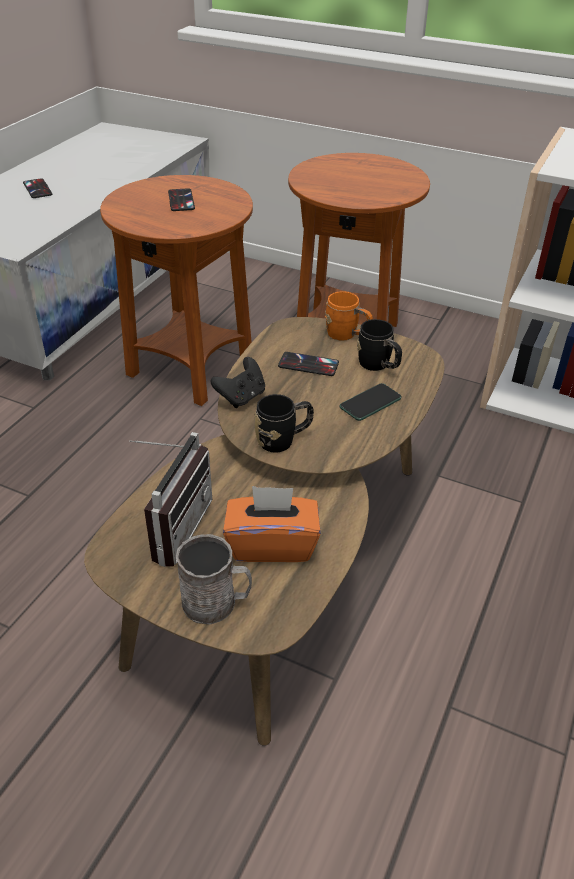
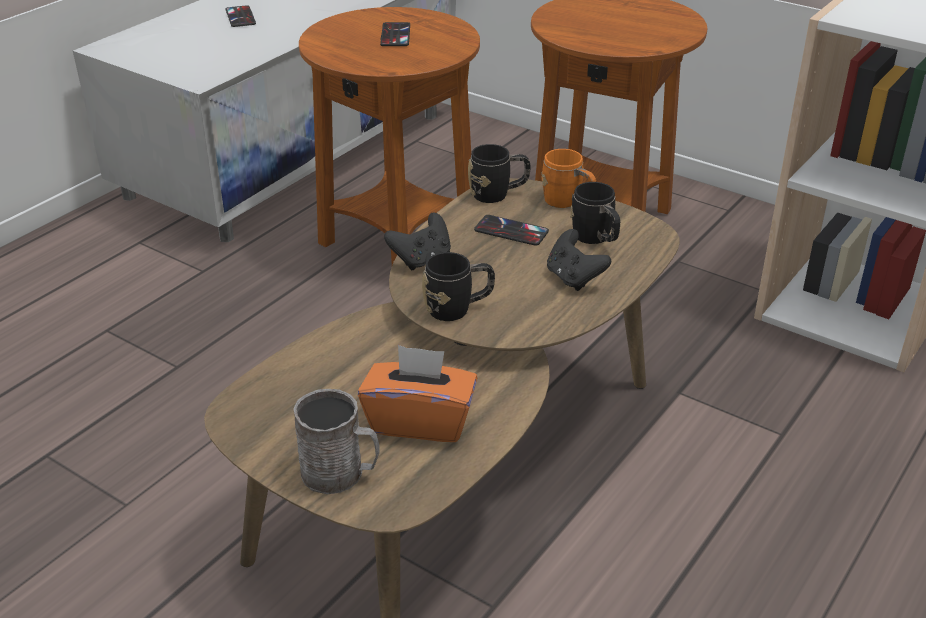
camera: 10 degrees right, 5 degrees down
(172, 527) = (311, 391): radio -> none
(289, 332) = (498, 194): none -> black mug
(370, 403) = (574, 278): phone -> black game controller

